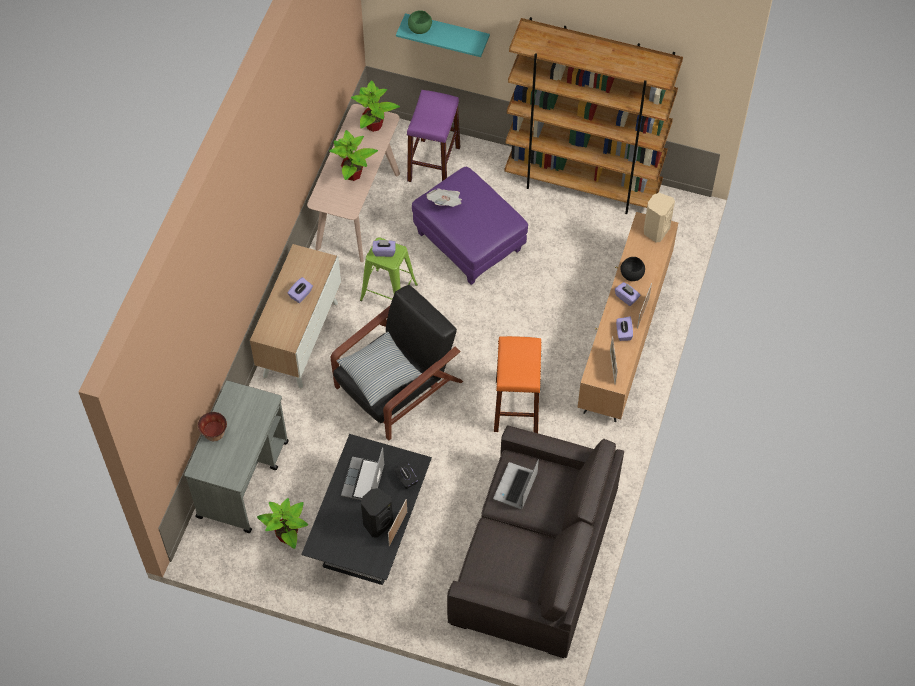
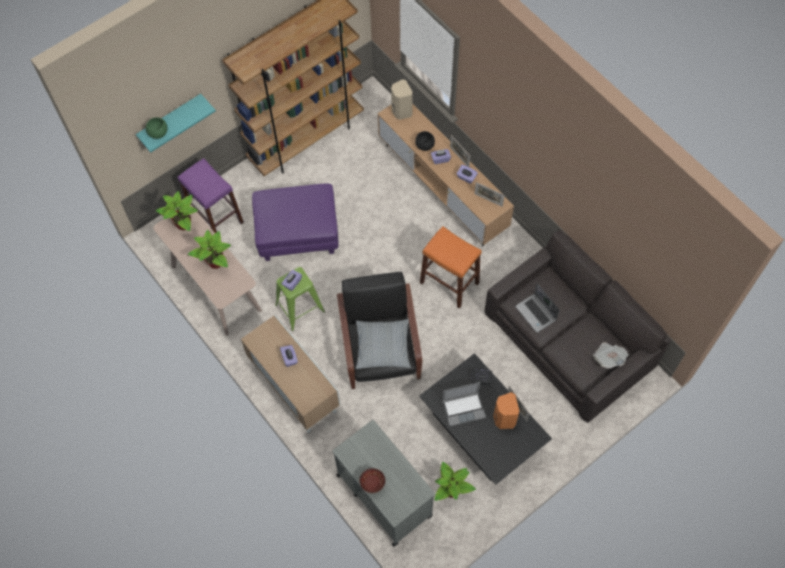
camera: 55 degrees left, 5 degrees up
(363, 481) = (464, 408): laptop -> laptop turned 60 degrees counterclockwise
(377, 523) = (503, 419): black speaker -> orange speaker
(445, 203) = (276, 222): newspaper -> newspaper (608, 358)

